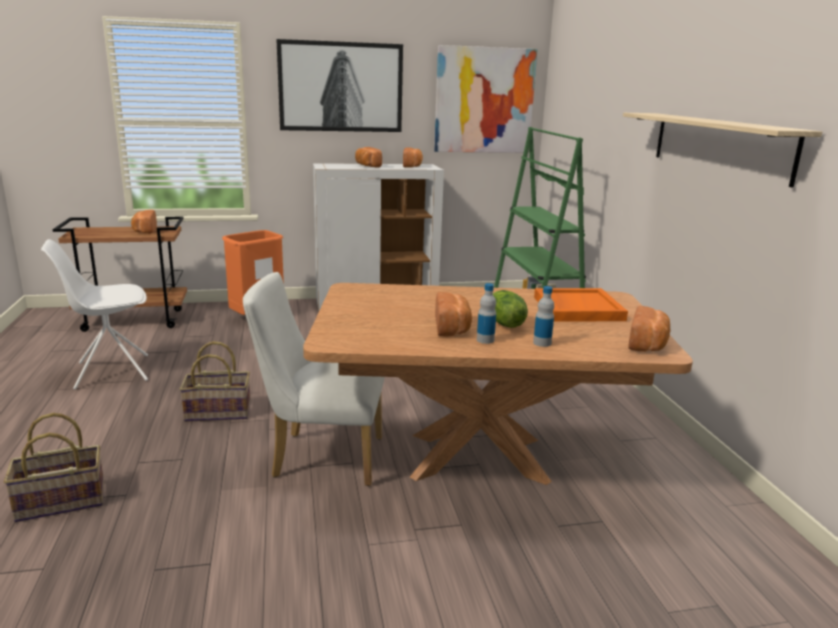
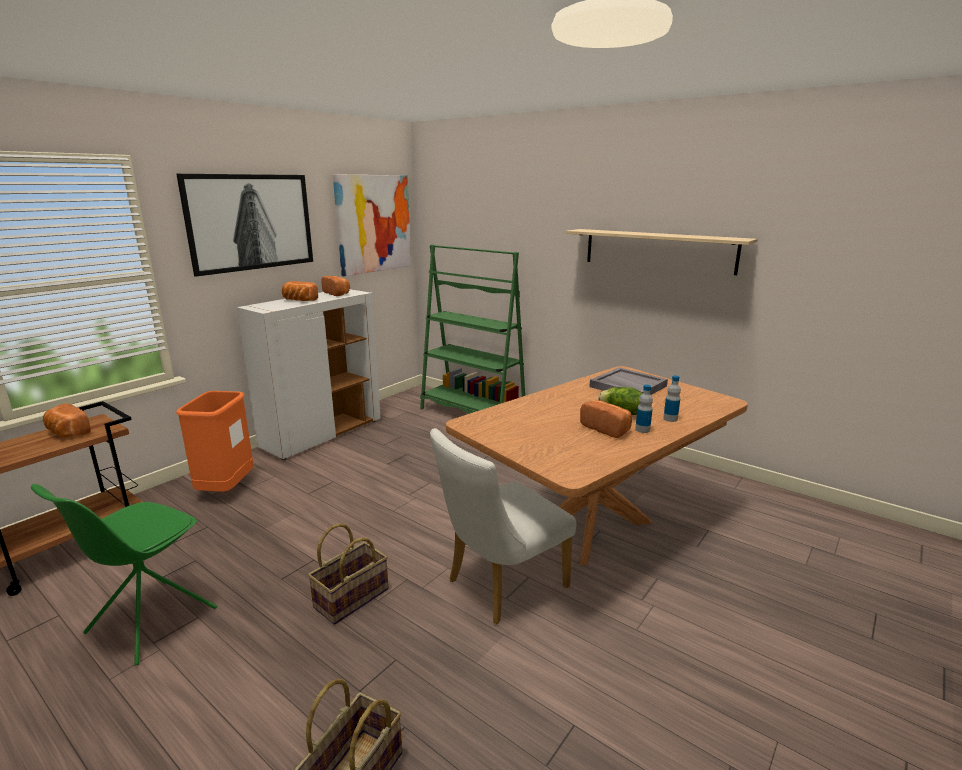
camera: 40 degrees left, 0 degrees up
(110, 372) = (149, 621): white chair -> green chair
(577, 308) = (627, 386): orange tray -> grey tray
(648, 344) = (709, 398): bread -> none

